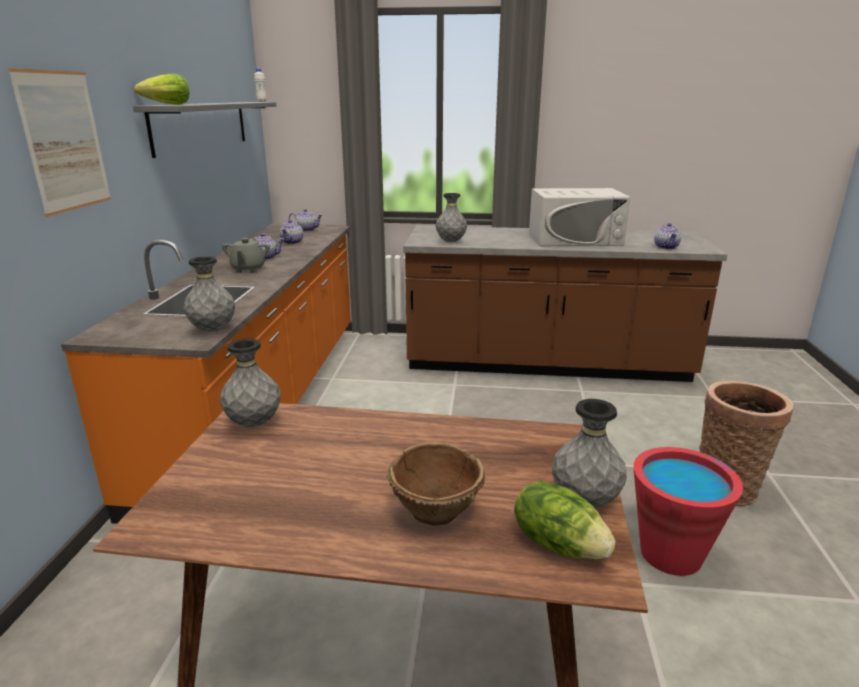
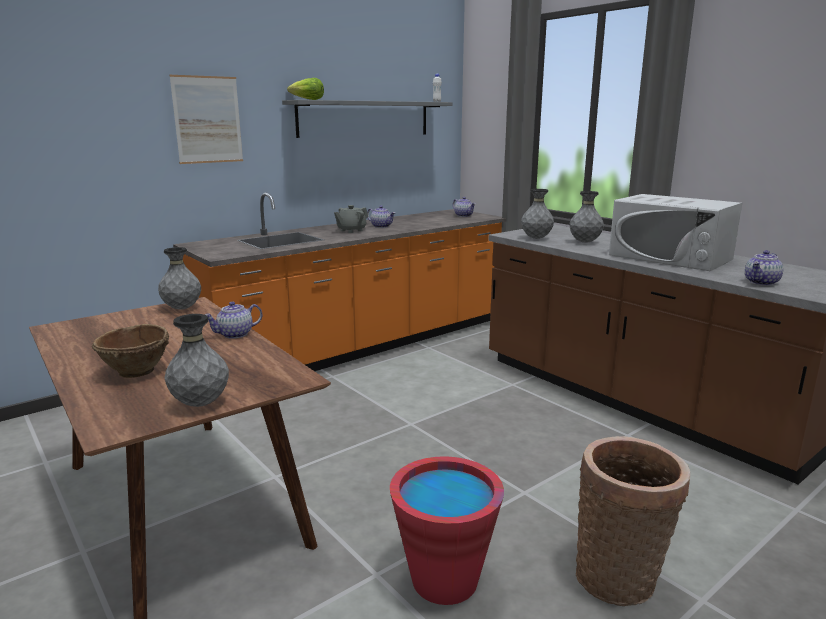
camera: 45 degrees right, 5 degrees down
(213, 330) = (239, 254): grey vase -> grey vase (584, 242)
(292, 242) = (428, 221): teapot -> teapot (235, 334)
(558, 543) = (136, 410): lettuce -> none

